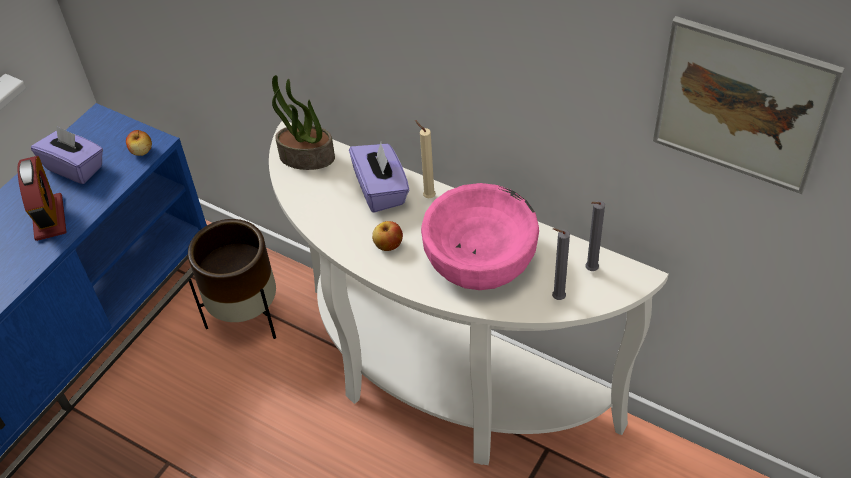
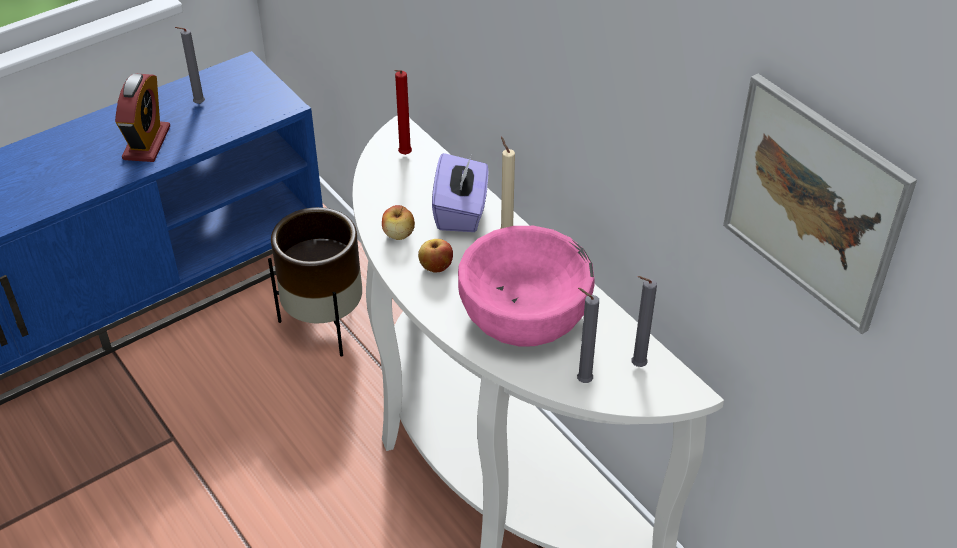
camera: 20 degrees right, 5 degrees down
(75, 167) = (197, 104): purple tissue box -> grey candle
(141, 151) = (268, 109): apple -> apple (398, 234)
(306, 158) = (403, 155): potted plant -> red candle

